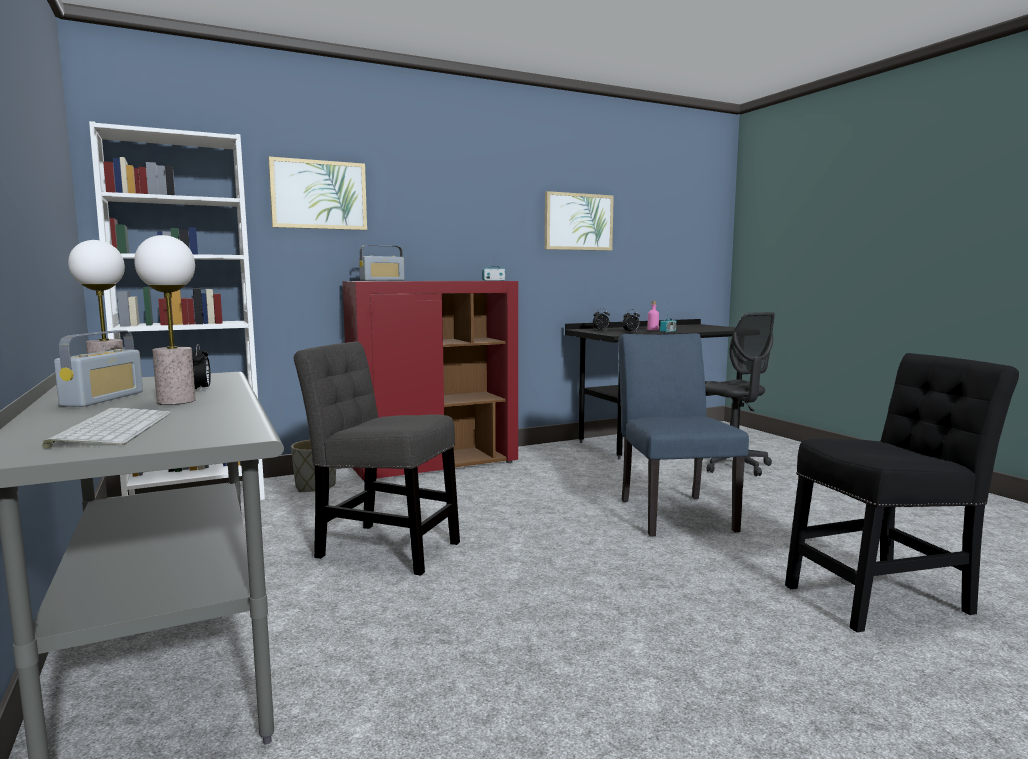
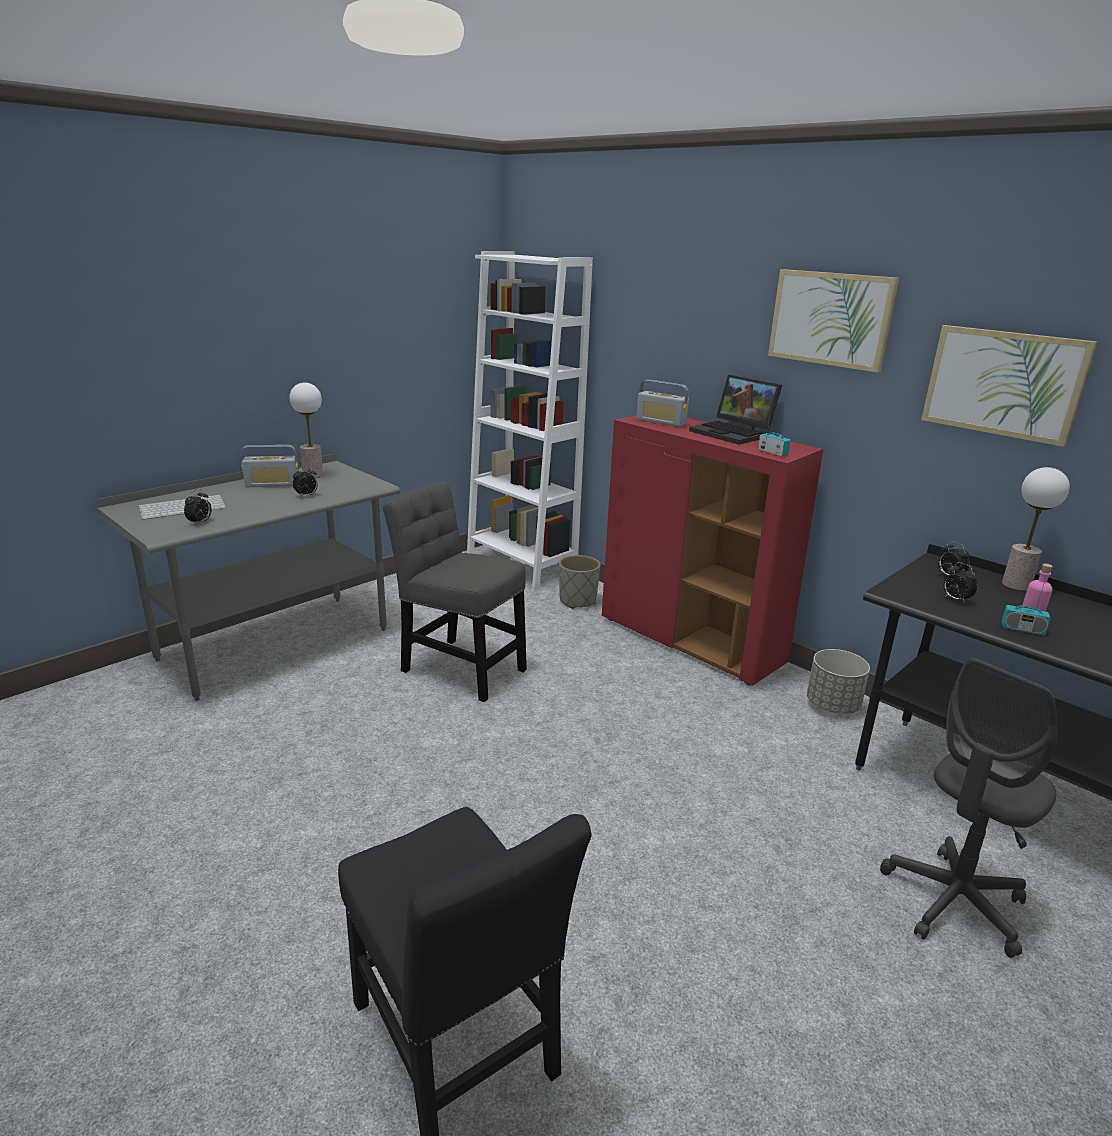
camera: 70 degrees right, 15 degrees up
(175, 401) = (265, 500): table lamp -> table lamp (1015, 585)
(217, 421) = (200, 522): none -> alarm clock
(319, 195) = (652, 313): picture -> picture (830, 319)
(383, 548) = (459, 667): grey chair -> grey chair turned 60 degrees counterclockwise
(437, 280) = (734, 433): none -> laptop
(551, 451) = (832, 705): none -> grey planter
(672, 511) = (661, 837): blue chair -> none

